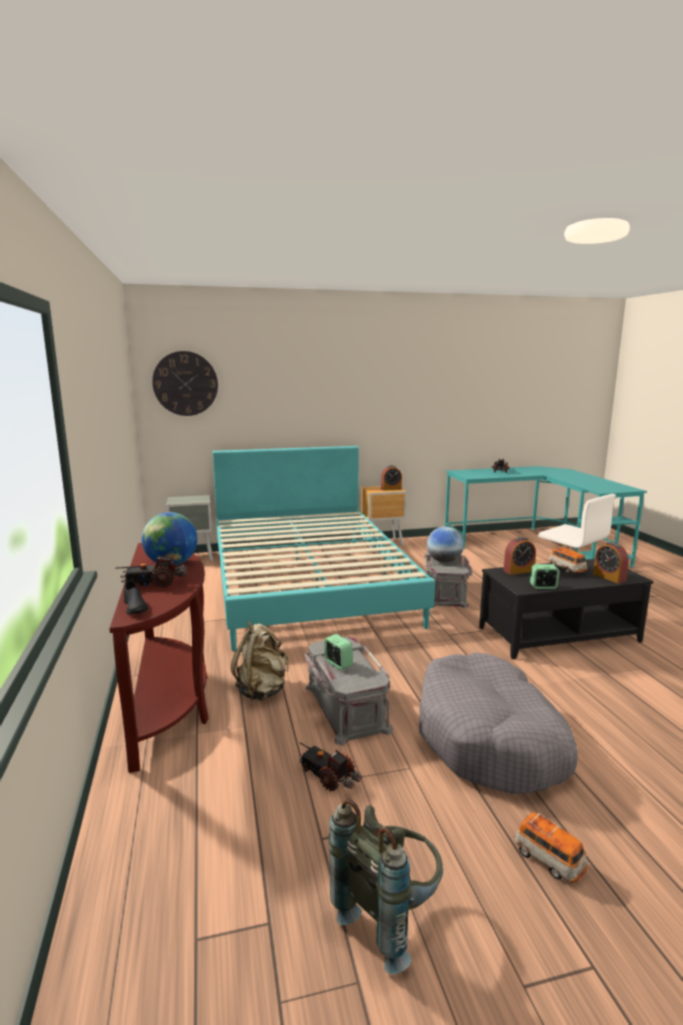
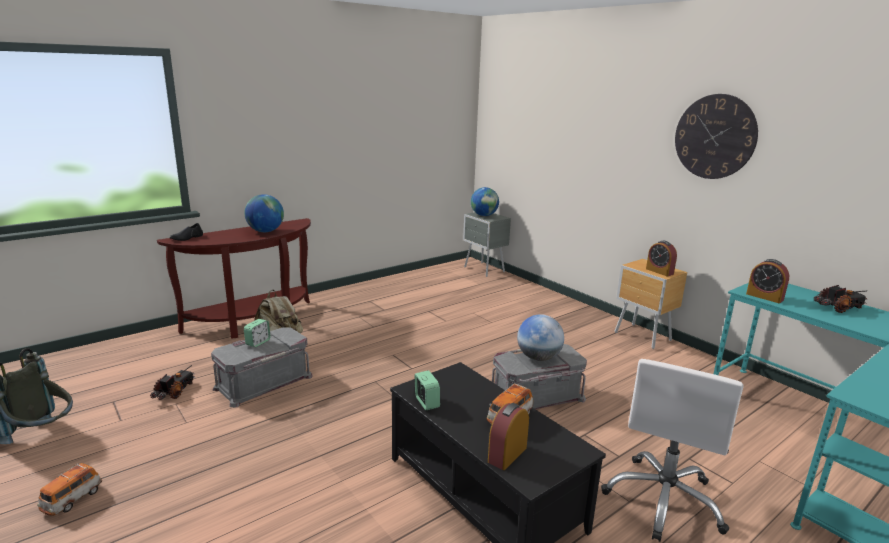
camera: 65 degrees right, 5 degrees up
(154, 583) = (227, 234): toy truck -> none
(185, 383) = (508, 109): wall clock -> wall clock (714, 137)
(185, 500) = (484, 215): none -> globe
(308, 583) = (481, 322): turquoise bed -> none
(490, 739) = (231, 457): grey dog bed -> none
(518, 571) = (472, 384): alarm clock -> alarm clock (764, 297)

